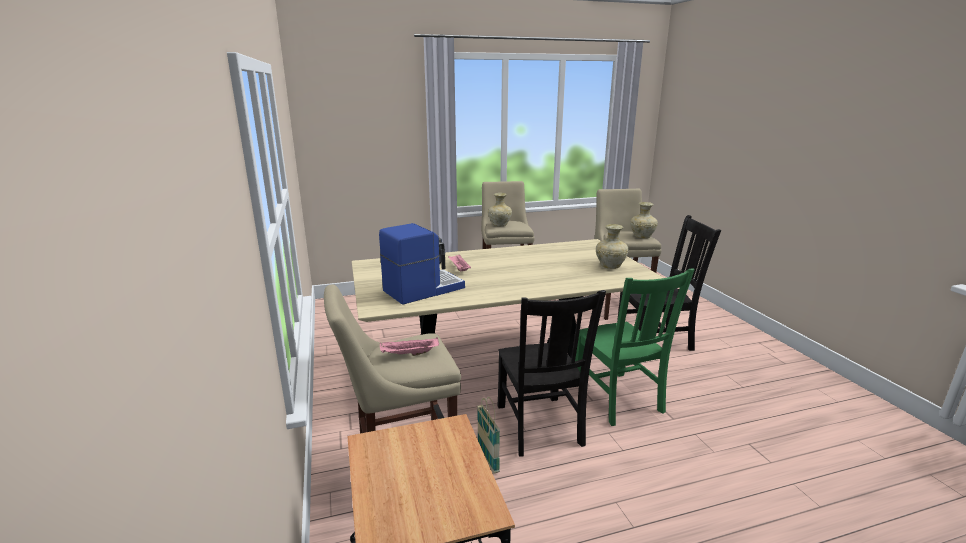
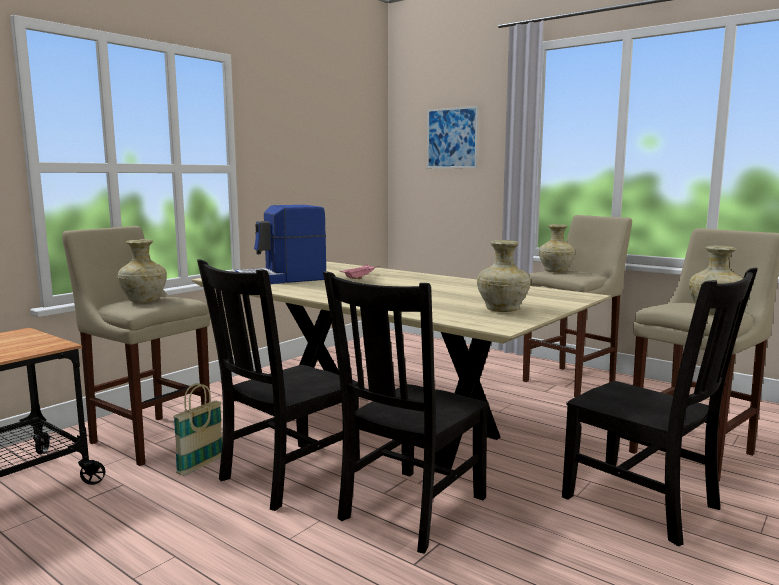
camera: 55 degrees right, 10 degrees down
(367, 125) = (452, 138): none -> picture
(409, 354) = (143, 301): pink tray -> beige vase
(422, 289) = (282, 279): coffee machine -> coffee machine turned 135 degrees clockwise
(618, 399) = (410, 510): green chair -> black chair

